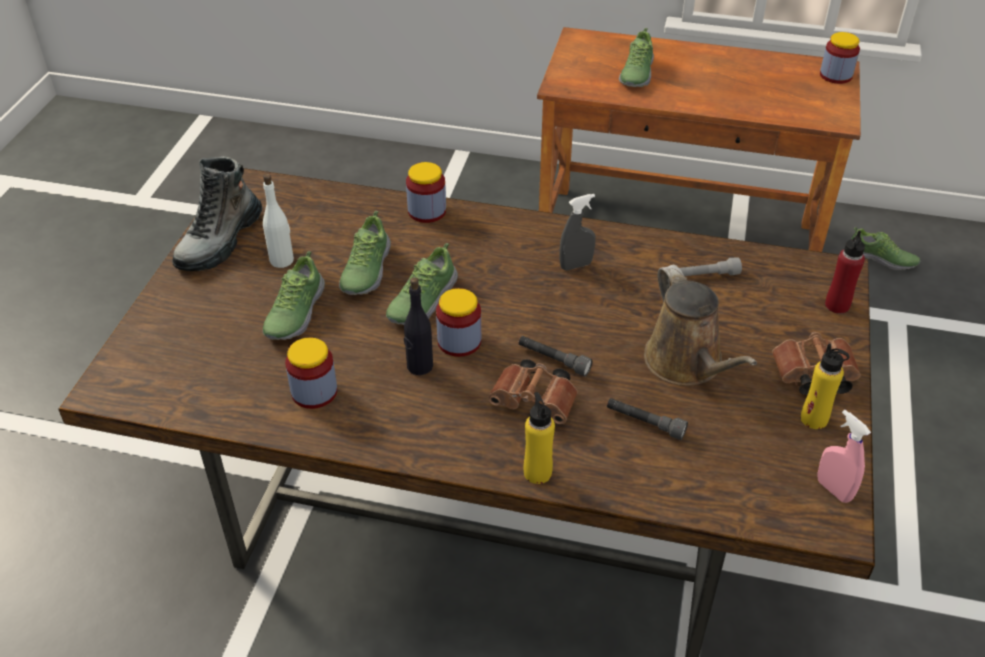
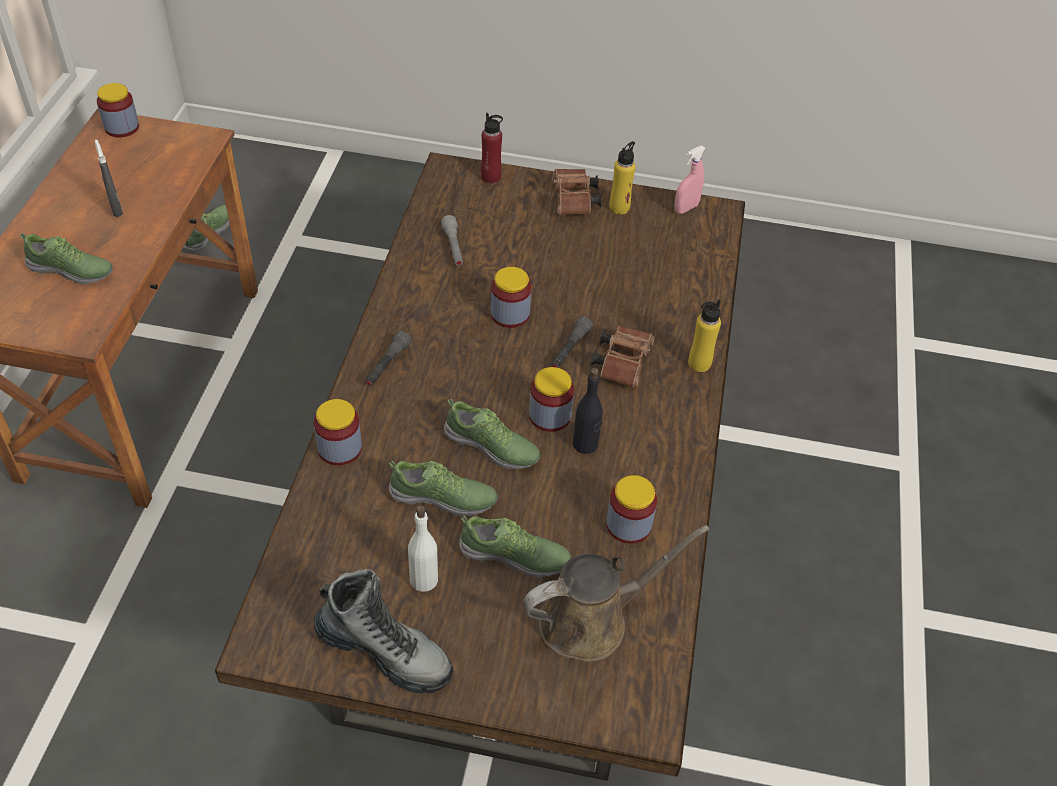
camera: 95 degrees left, 5 degrees up
(576, 265) = (437, 330): grey spray bottle -> grey spray bottle (116, 209)
(604, 316) = (510, 314): none -> jar
(644, 423) = (636, 298): grey flashlight -> grey flashlight (386, 365)
(687, 364) = (566, 268): brown watering can -> brown watering can (591, 620)

